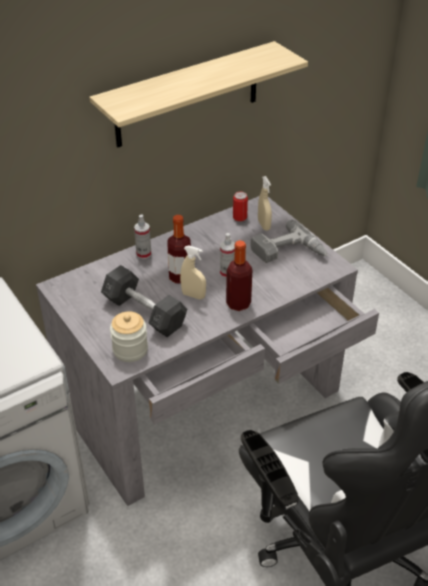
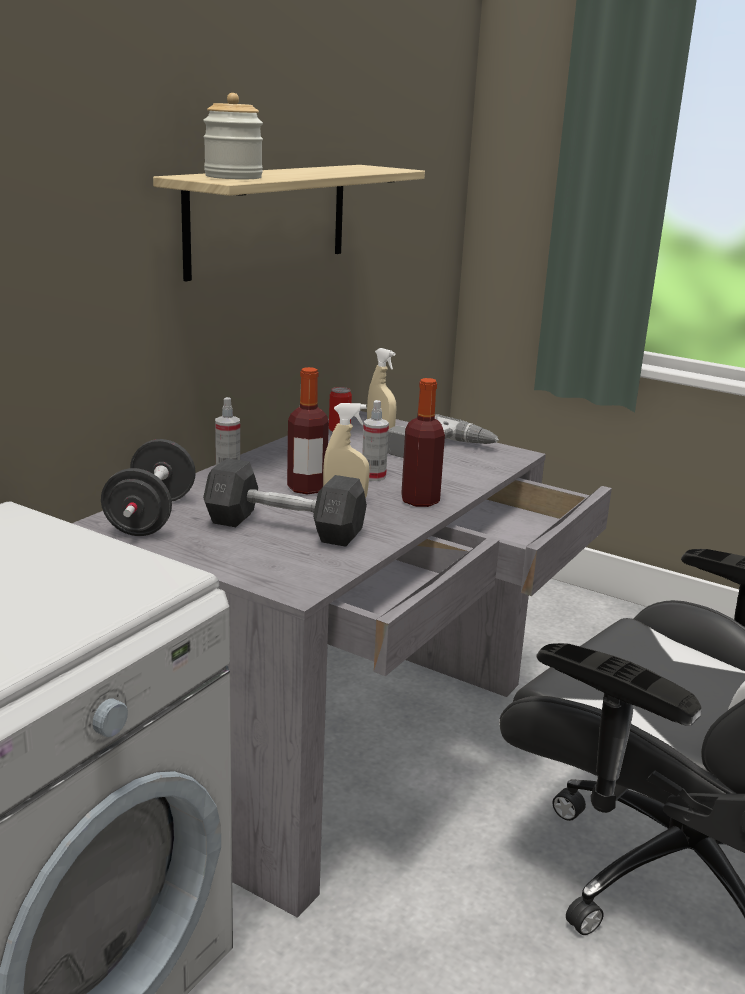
camera: 25 degrees left, 20 degrees down
(81, 286) = (151, 517): none -> black dumbbell
(130, 350) = (298, 568): jar -> jar (233, 177)

